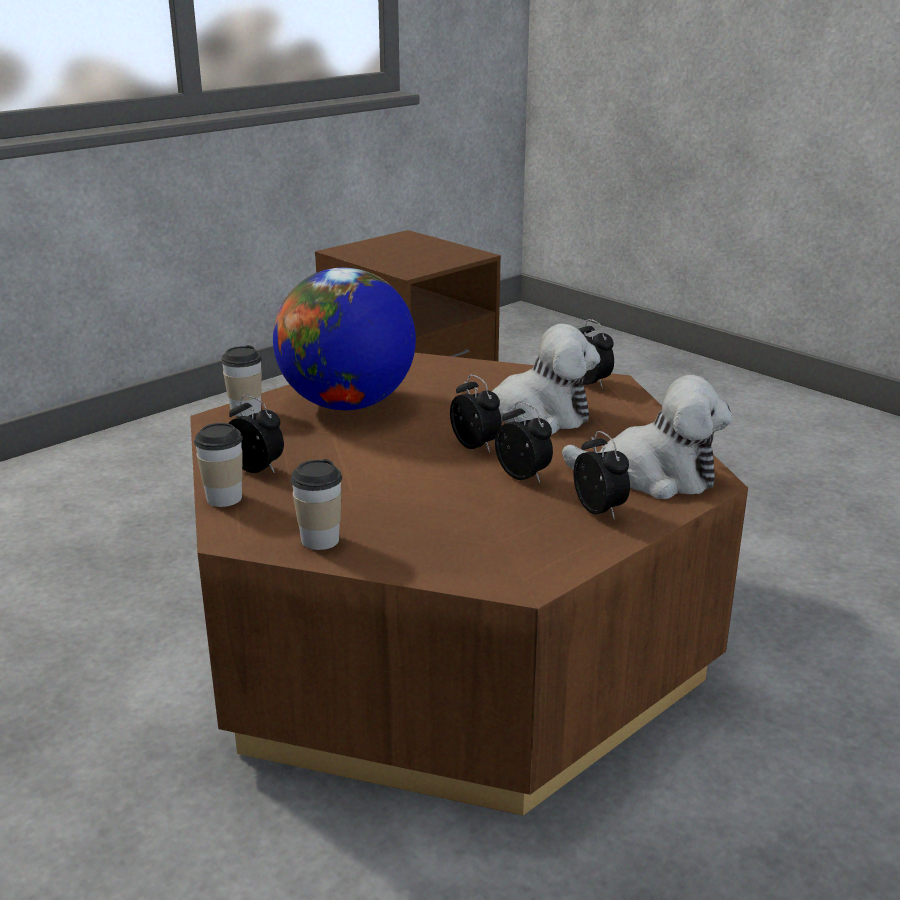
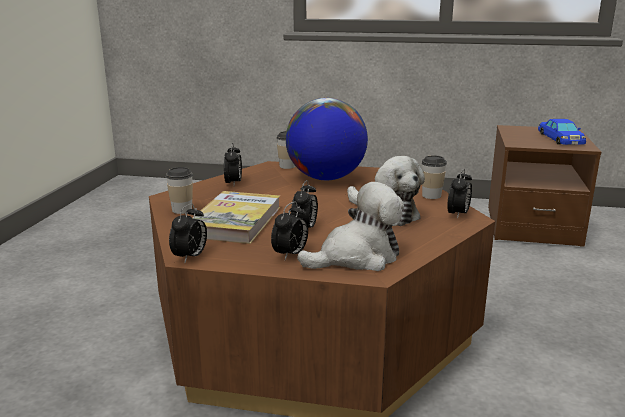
camera: 55 degrees right, 5 degrees down
(224, 498) = (199, 186): cup -> cup (431, 195)
(428, 250) = (560, 139): none -> blue toy car
(431, 512) = (236, 221): none -> book
(476, 446) = (323, 211): alarm clock -> alarm clock (190, 257)
(653, 475) = (357, 257): plush toy -> plush toy turned 90 degrees counterclockwise

